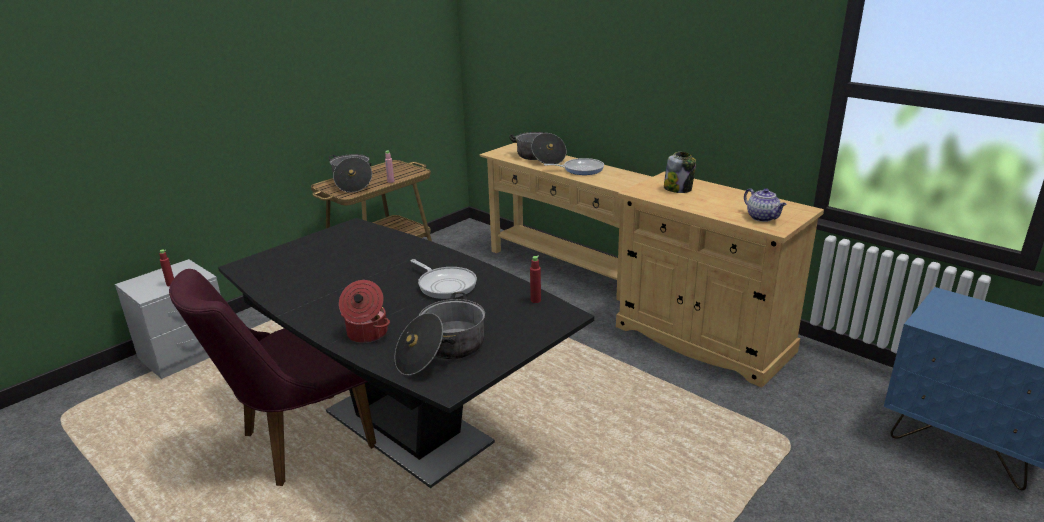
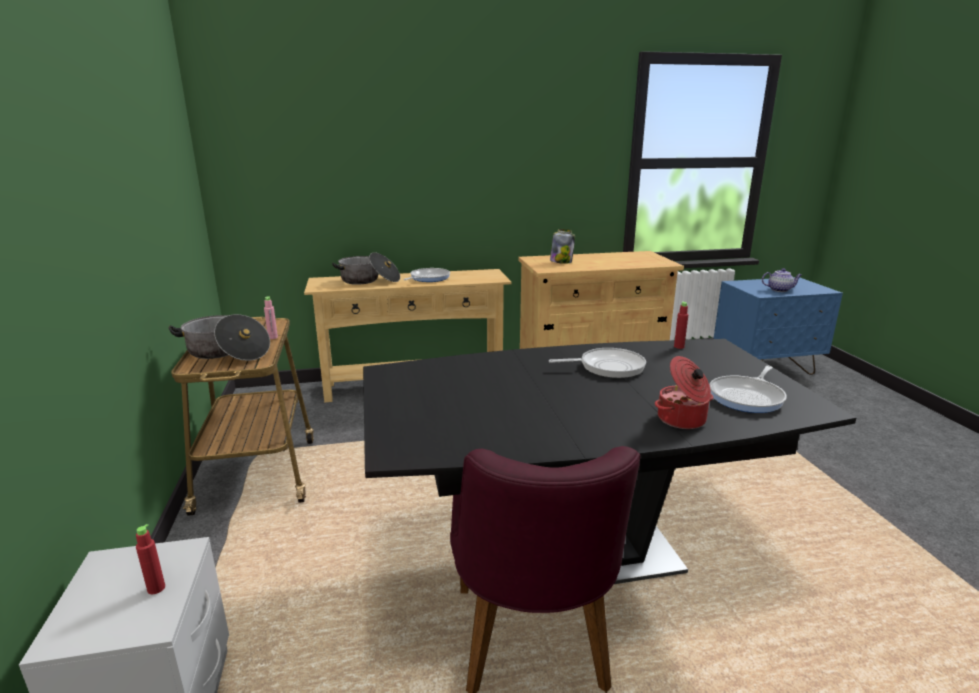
camera: 55 degrees left, 5 degrees down
(442, 351) = (748, 397): cooking pot -> frying pan
(763, 218) = (646, 261): teapot -> teapot (779, 290)

